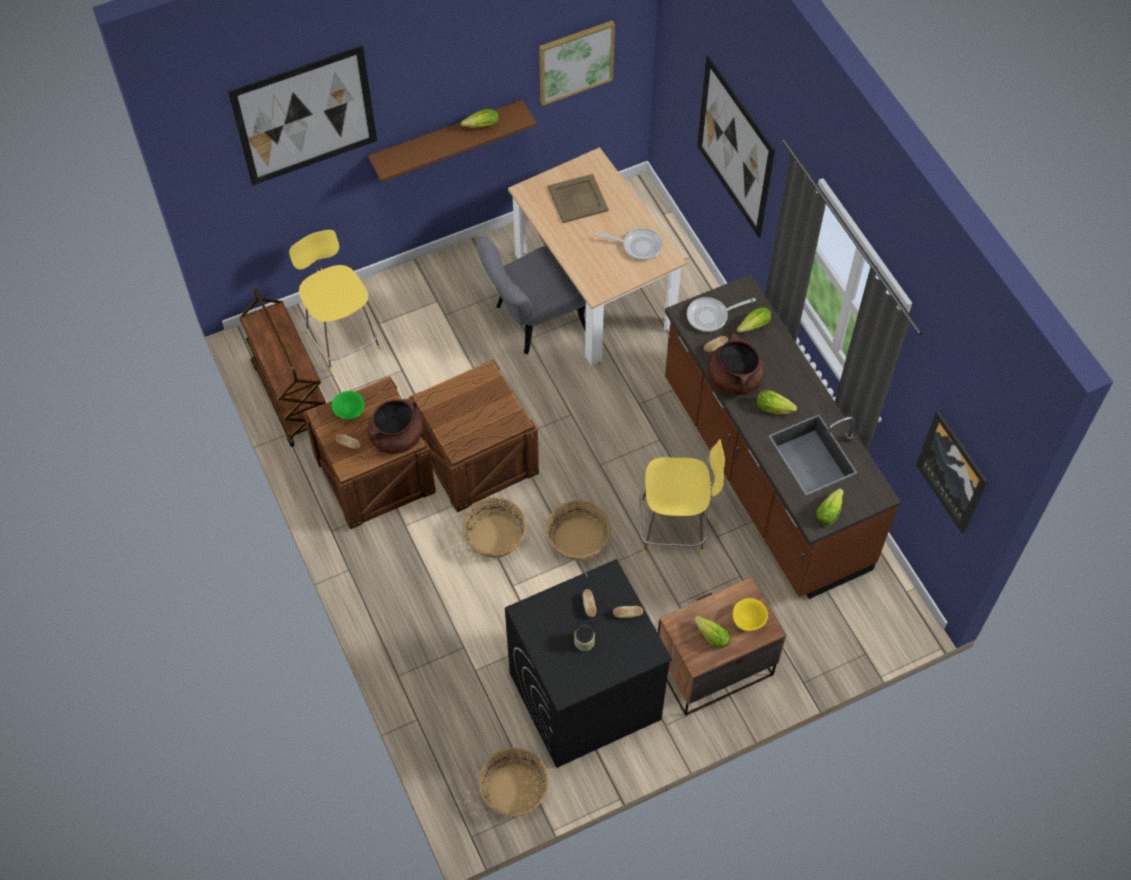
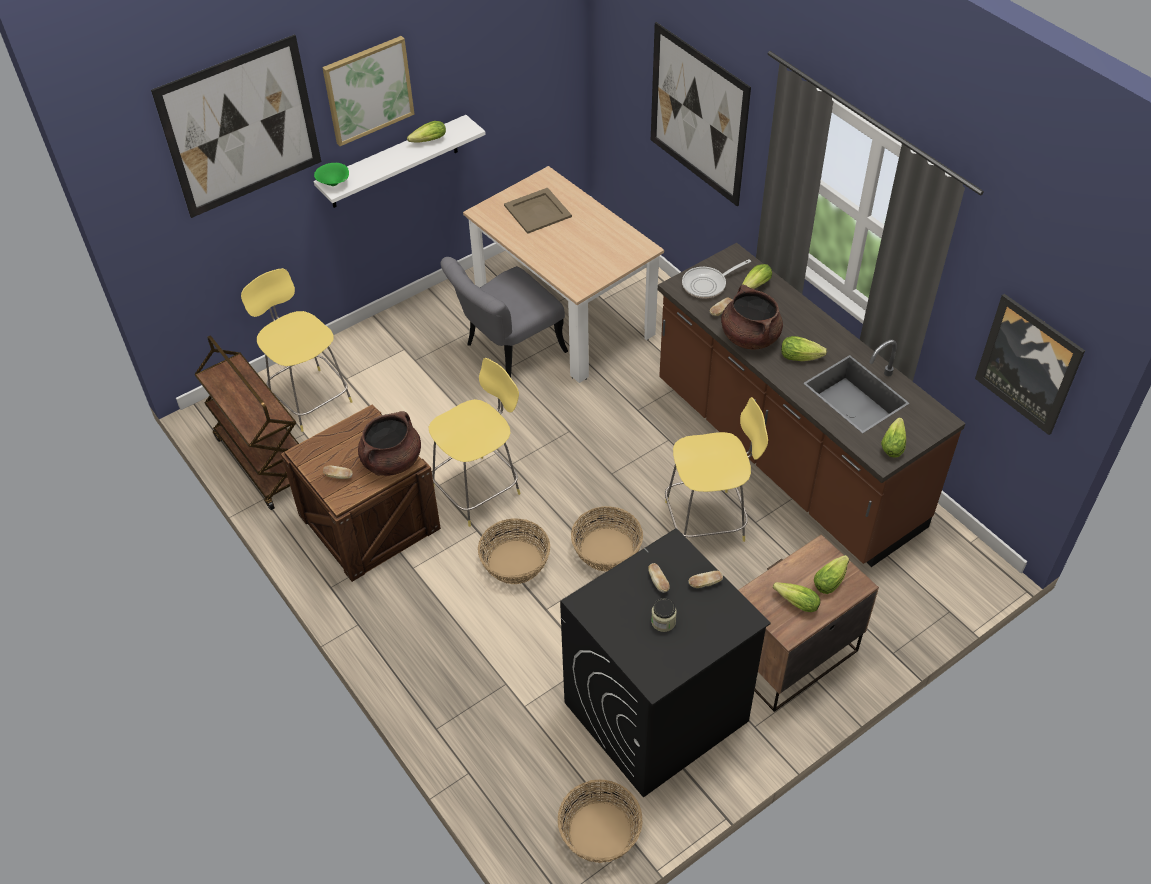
camera: 10 degrees left, 10 degrees down
(349, 411) = (334, 444): green bowl -> green bowl (334, 184)
(447, 139) = (394, 163): brown shelf -> white shelf
(477, 459) = (479, 489): crate -> yellow stool
(575, 61) = (514, 68): picture -> picture (368, 90)
(638, 246) = (611, 242): frying pan -> none
(748, 620) = (831, 579): yellow bowl -> lettuce

